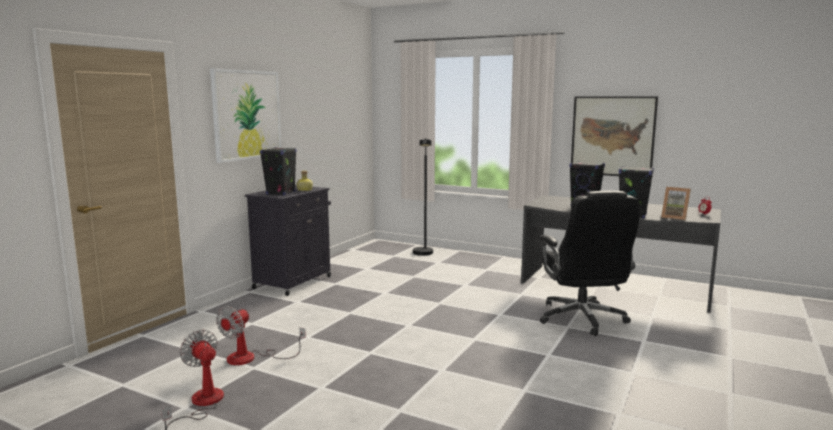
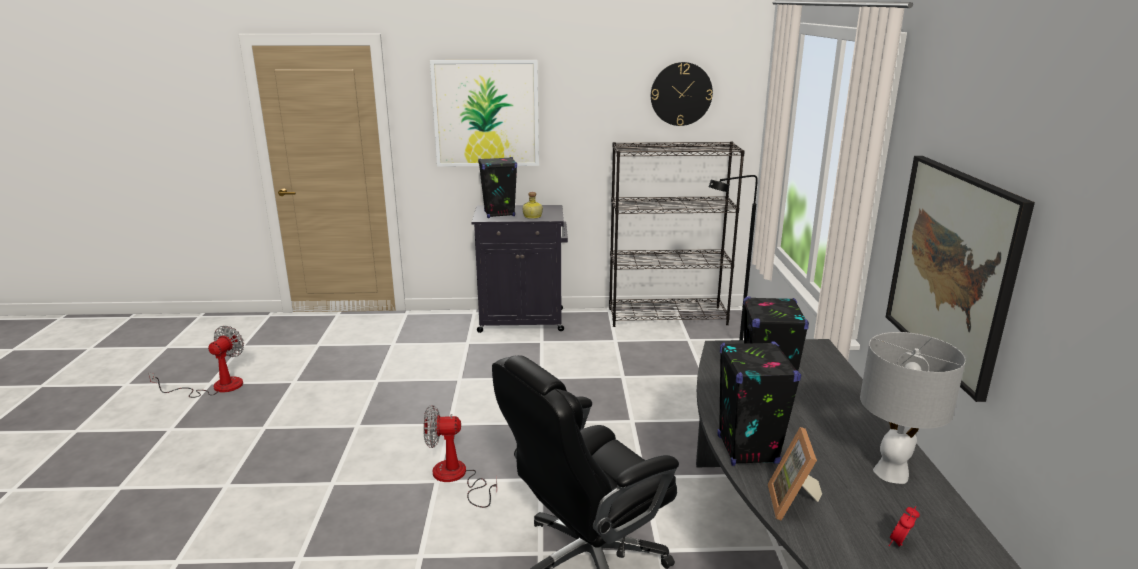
camera: 60 degrees right, 10 degrees up
(251, 358) = (313, 373): fan -> fan (456, 478)
(342, 99) = (681, 94): none -> wall clock
(357, 253) = (668, 316): none -> black bookcase
(659, 207) = (892, 472): none -> grey table lamp

